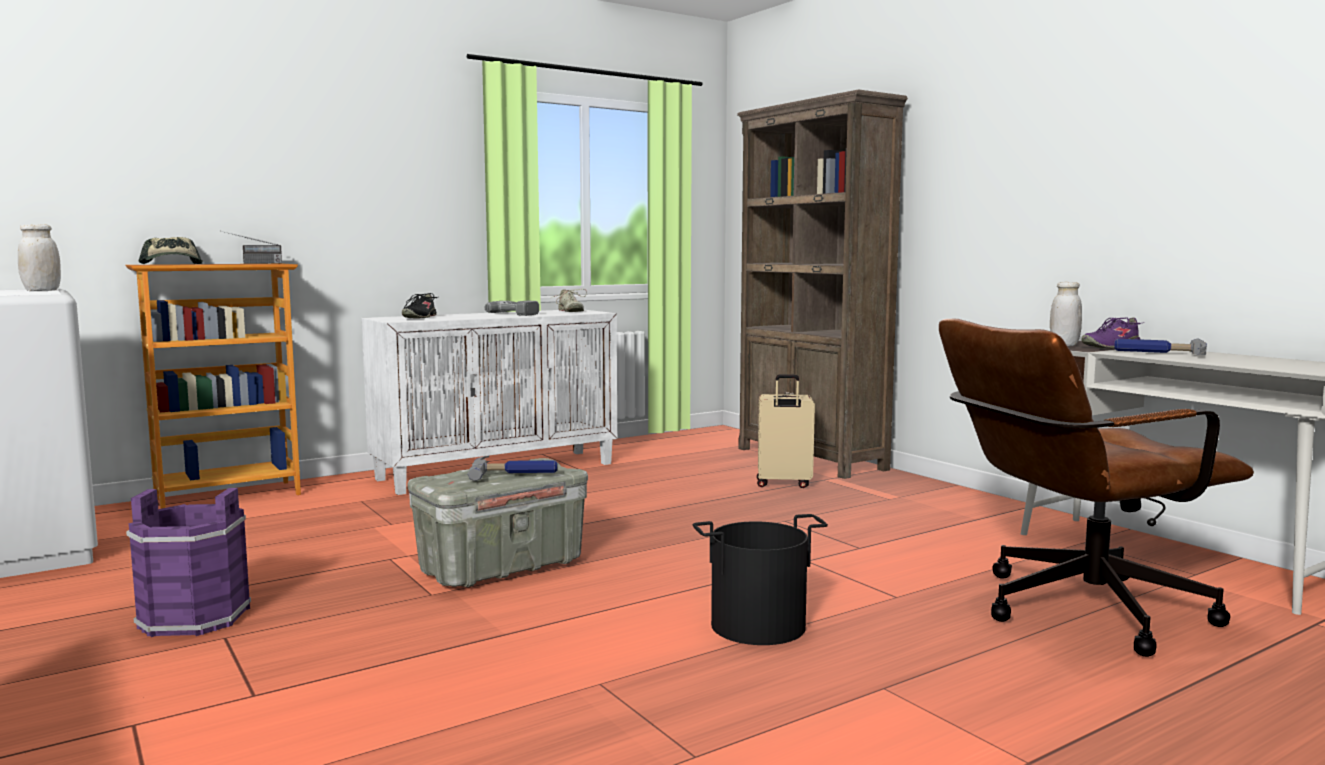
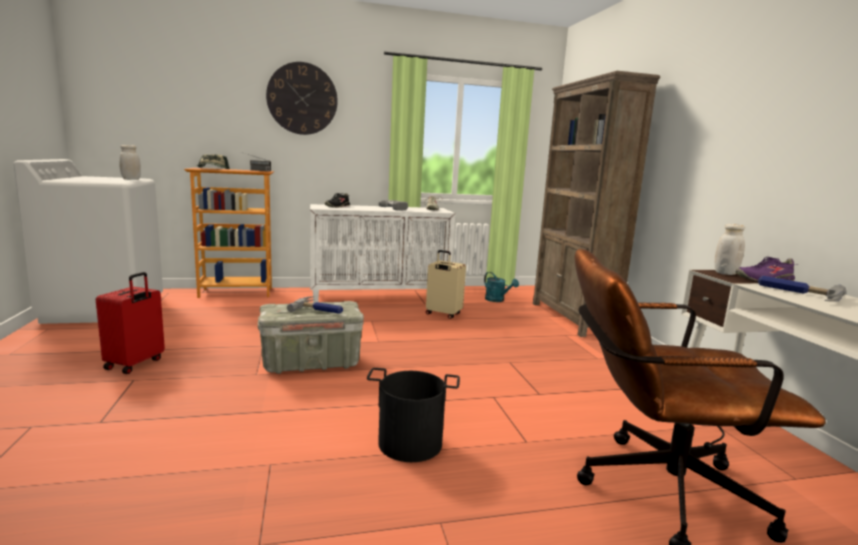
camera: 20 degrees right, 5 degrees up
(194, 618) = (135, 364): purple bucket -> red suitcase
(328, 133) = (302, 99): none -> wall clock
(684, 451) = (497, 300): none -> turquoise watering can
(783, 484) = (536, 334): beige suitcase -> beige suitcase (443, 314)

